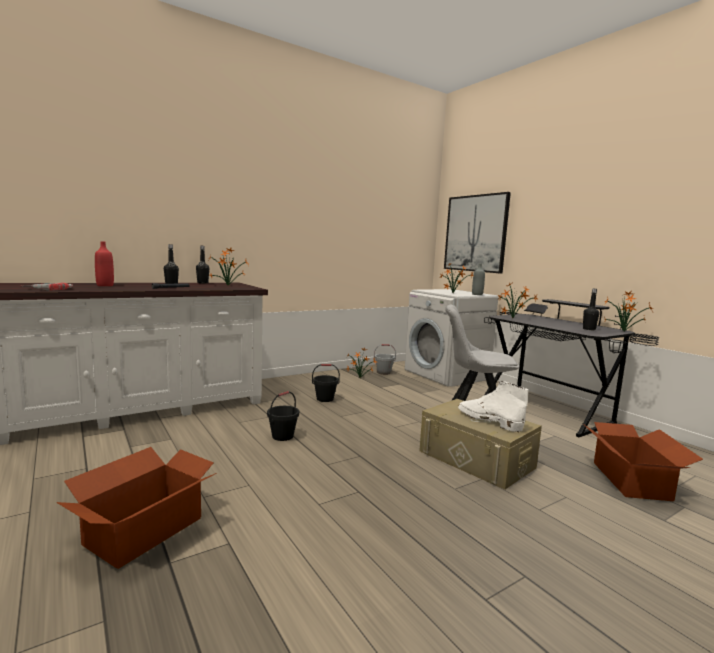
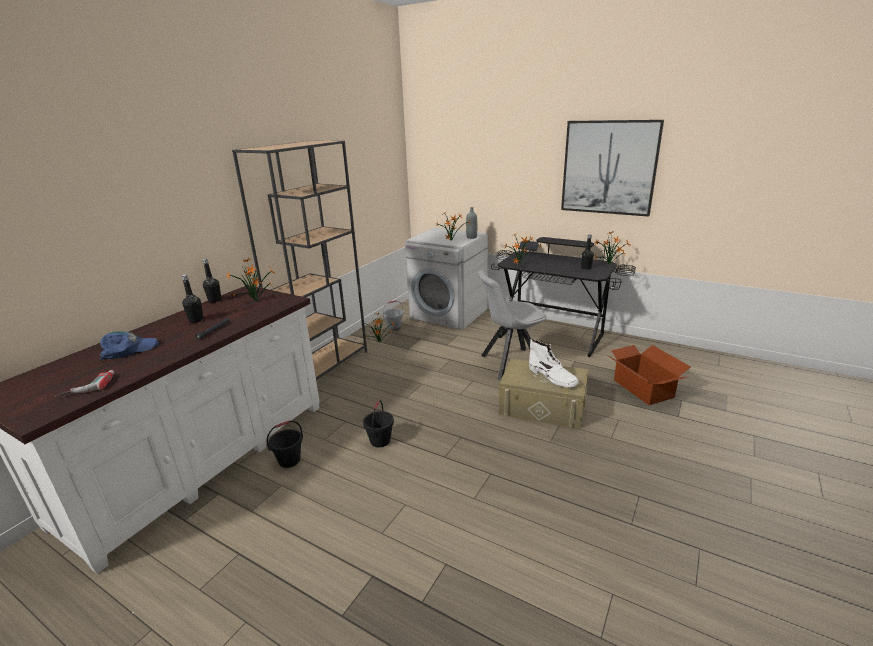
camera: 25 degrees left, 15 degrees up
(105, 285) = (129, 350): red bottle -> blue cap
(143, 531) = (370, 587): cardboard box -> none
(297, 381) = (325, 365): none -> bookcase
(325, 399) = (373, 381): black bucket -> black bucket (289, 460)
(475, 233) = (455, 171): picture -> picture (609, 168)
(488, 420) = (553, 377): white boot -> white boot turned 150 degrees counterclockwise

